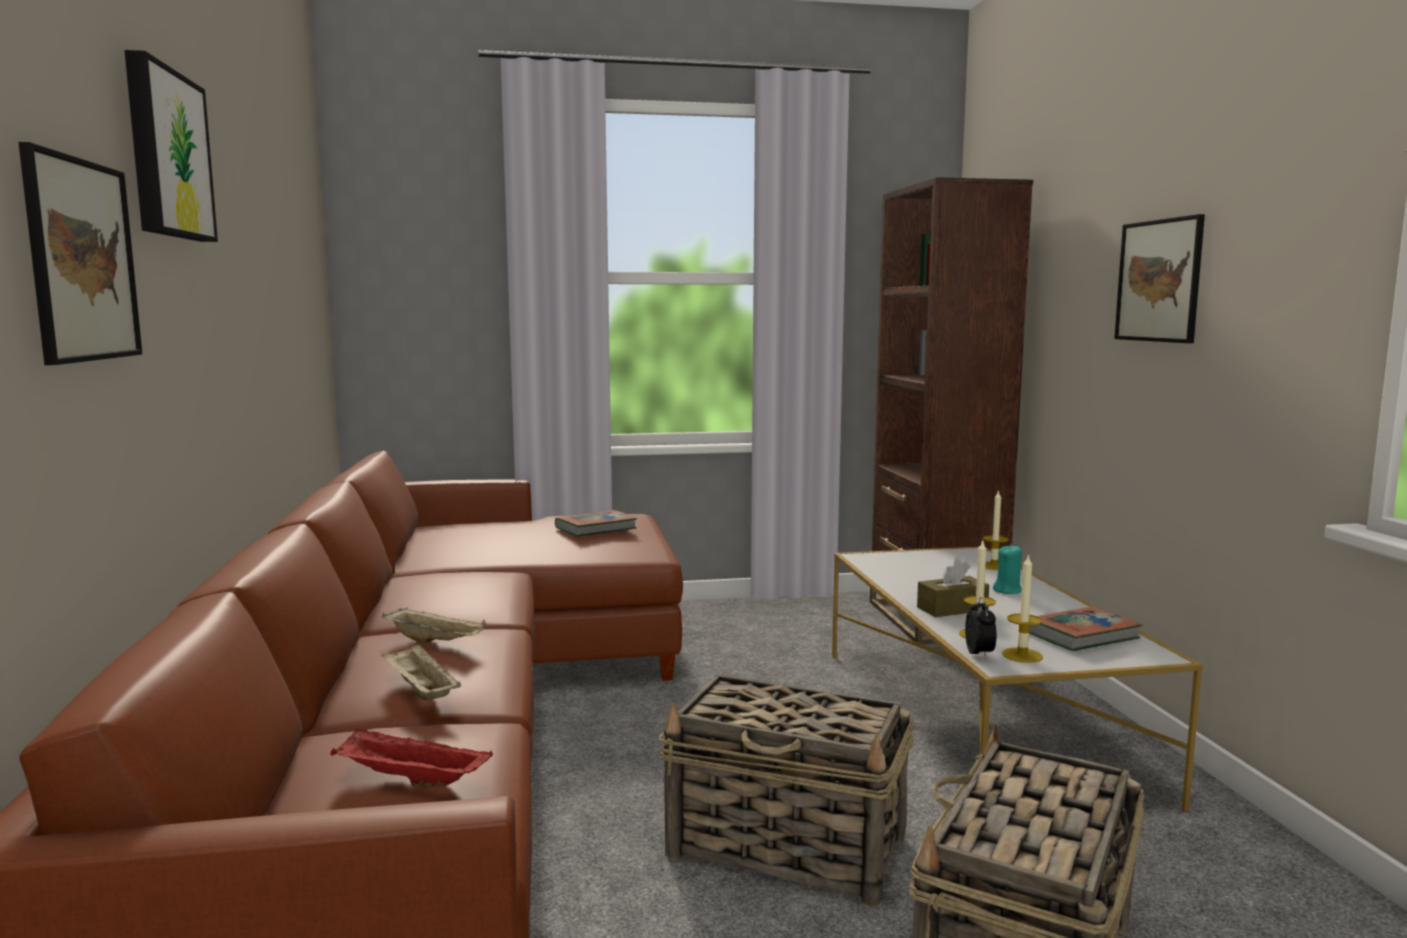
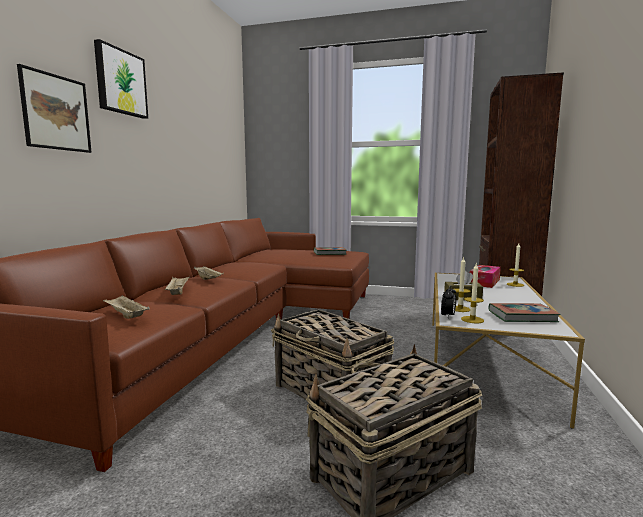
camera: 25 degrees right, 0 degrees up
(409, 780) = (126, 316): red tray -> beige tray
(942, 566) = (484, 282): none -> tissue box
(1007, 590) = (507, 294): turquoise candle -> none
(1159, 281) = (608, 113): picture -> none

